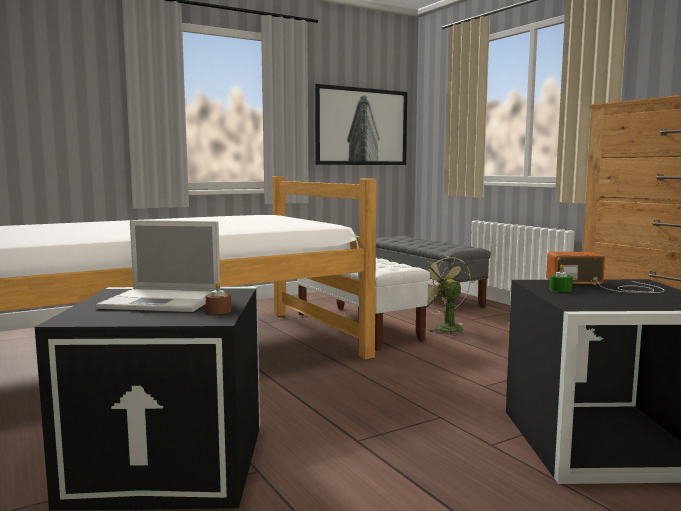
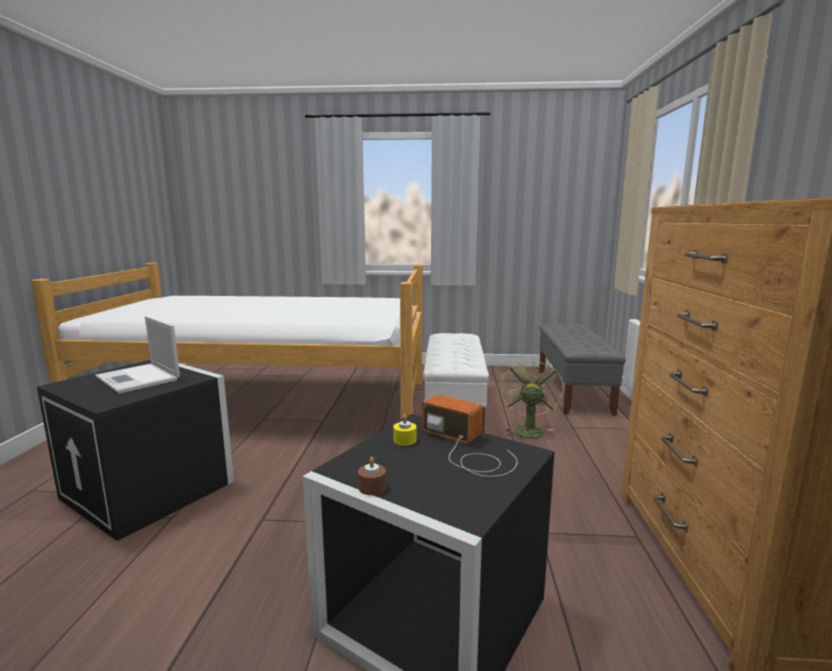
camera: 35 degrees right, 5 degrees up
(218, 311) = (131, 396): brown candle -> brown candle (372, 487)
(361, 127) = (542, 212): picture -> none
(560, 289) = (404, 440): green candle -> yellow candle

